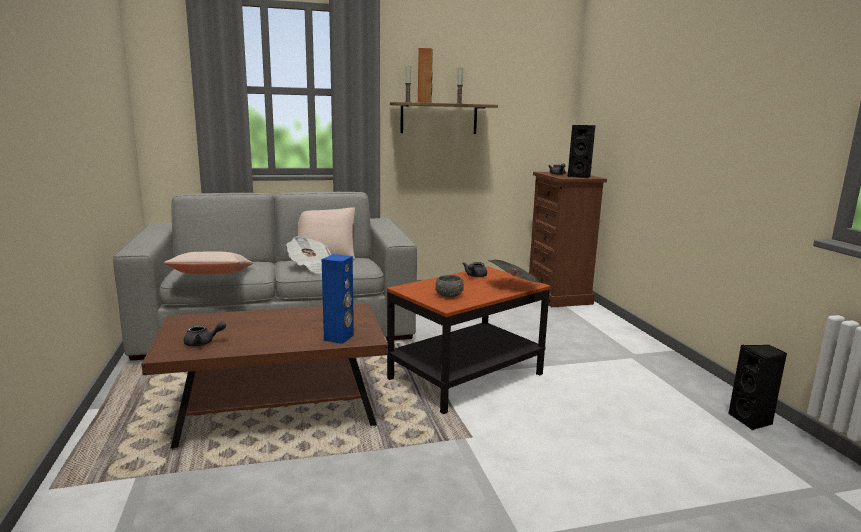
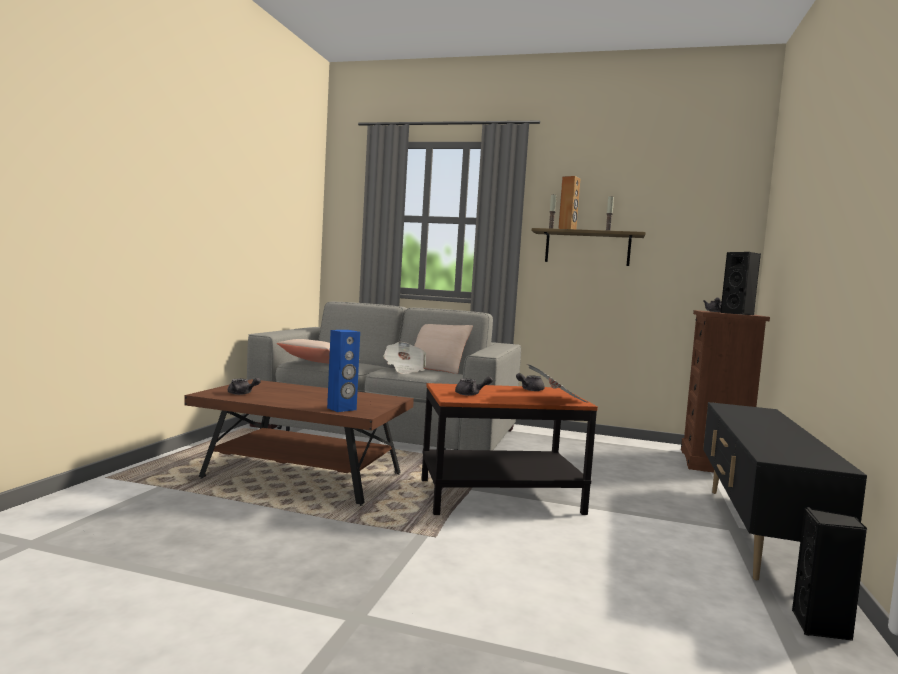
camera: 30 degrees right, 10 degrees down
(449, 295) = (471, 394): grey bowl -> grey teapot
(648, 355) = (756, 533): none -> black tv stand

